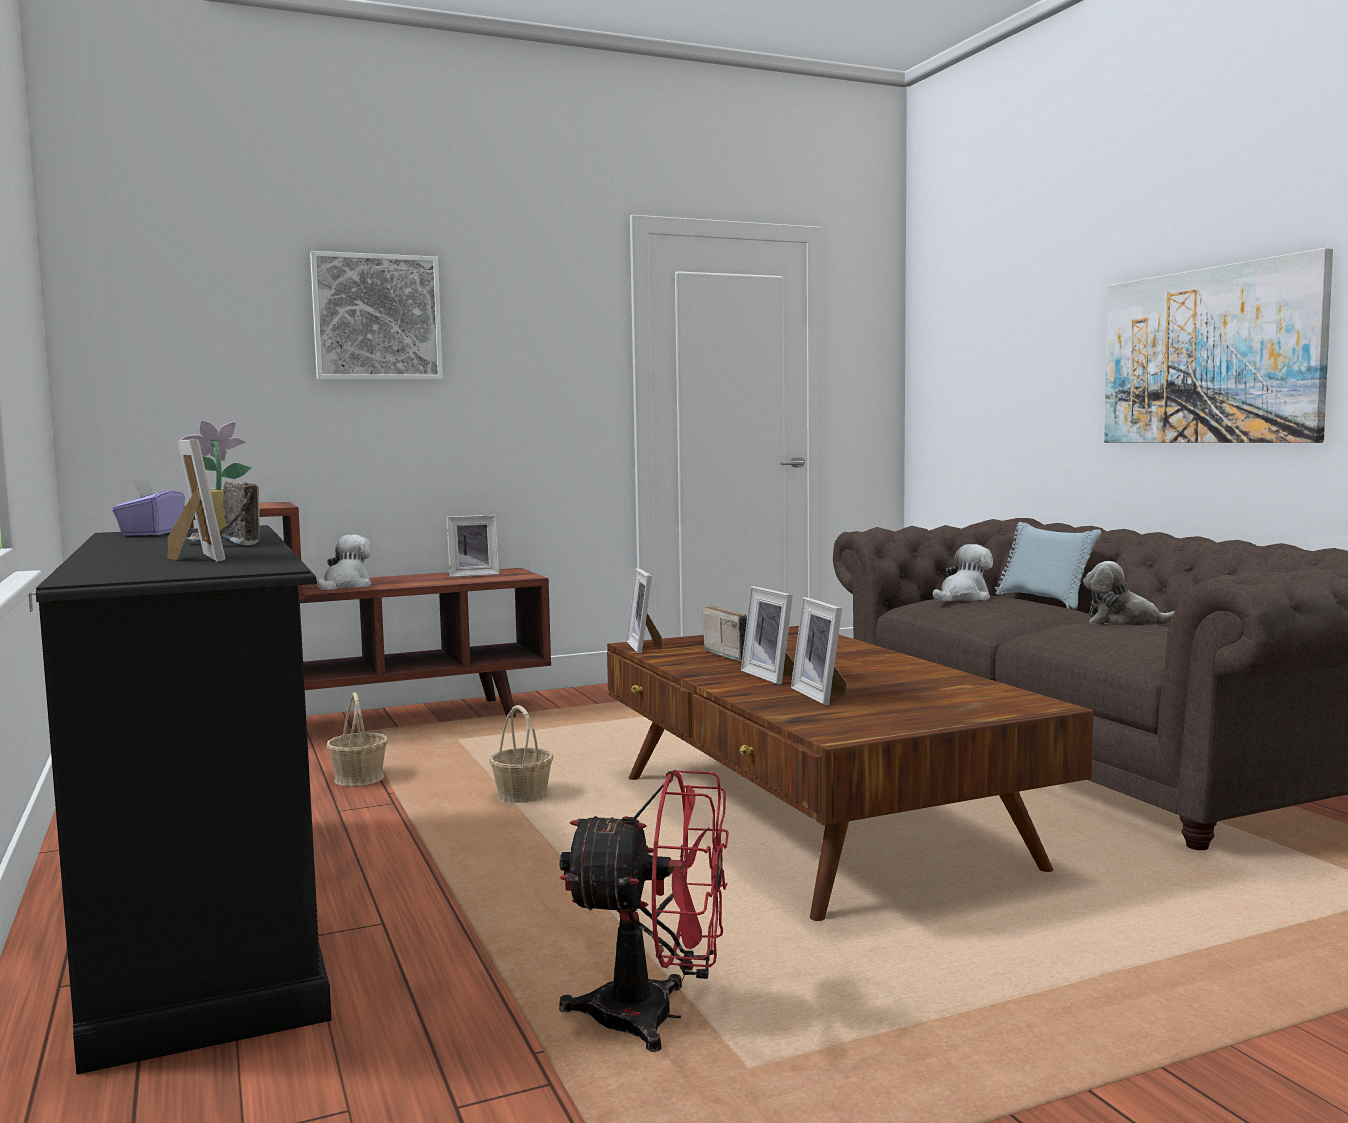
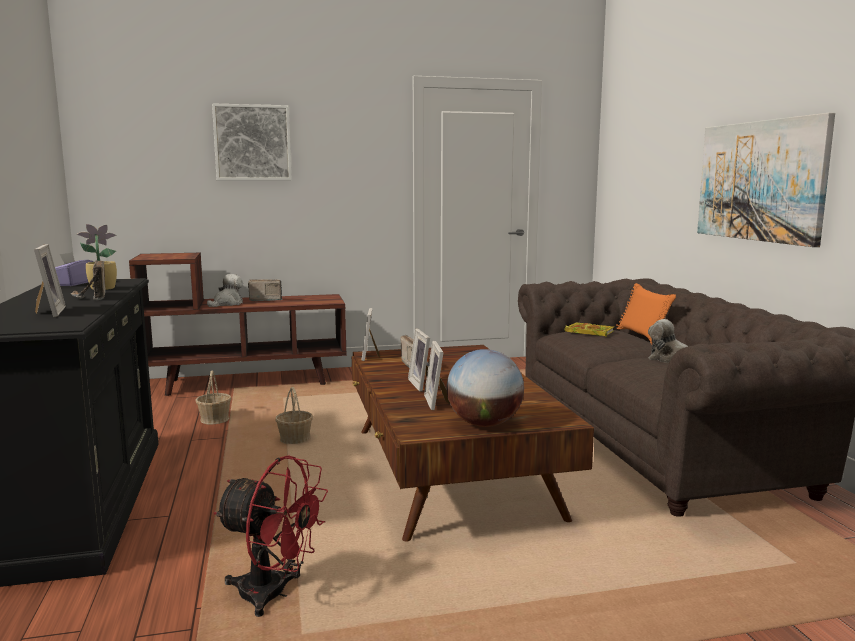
camera: 10 degrees right, 5 degrees up
(406, 579) = (265, 300): none -> radio
(473, 575) = (305, 298): picture frame -> none
(927, 716) = (484, 424): none -> globe
(963, 598) = (588, 332): plush toy -> book
(1044, 601) = (643, 336): blue pillow -> orange pillow

